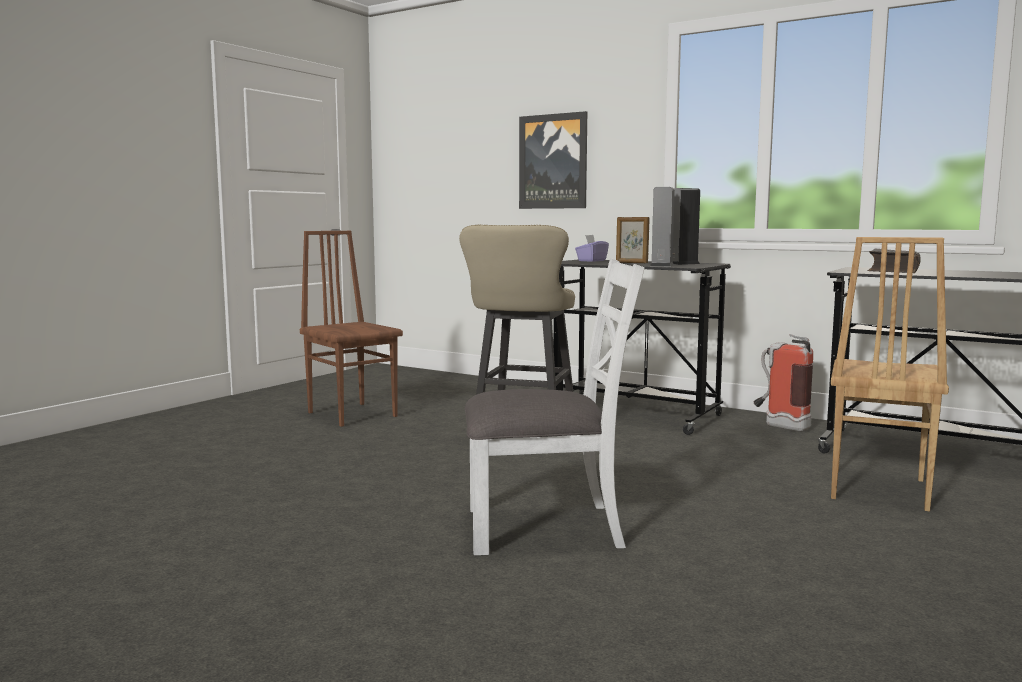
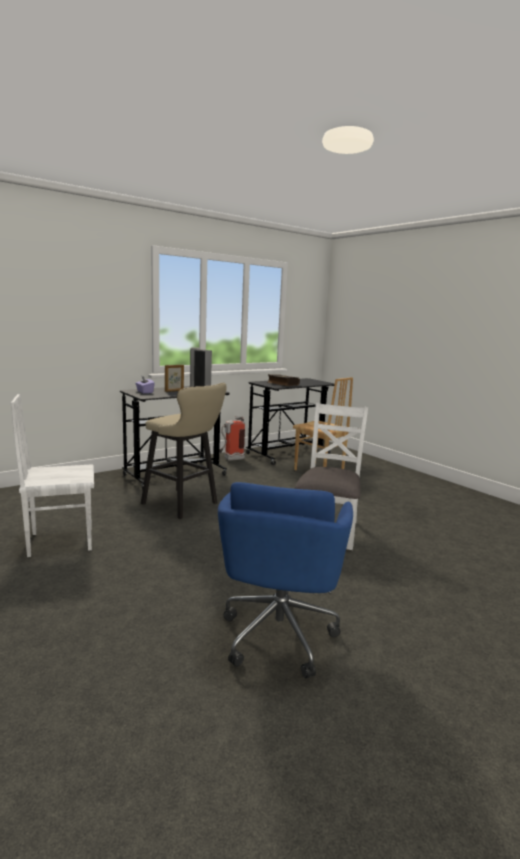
camera: 70 degrees left, 5 degrees up
(167, 532) = (279, 633): none -> blue office chair
(353, 414) = (60, 541): brown chair -> white chair
(553, 161) = (75, 323): picture -> none

